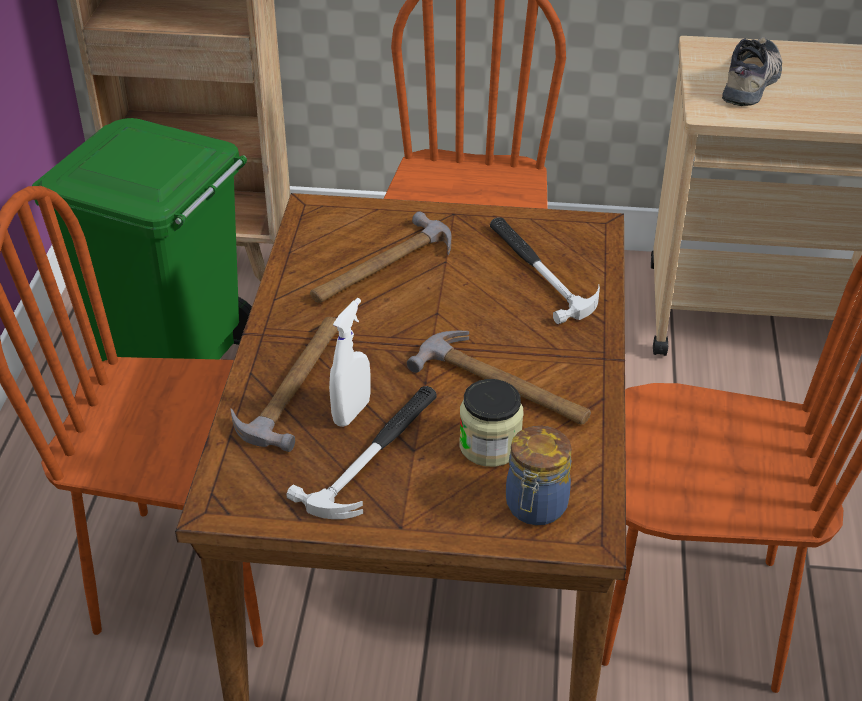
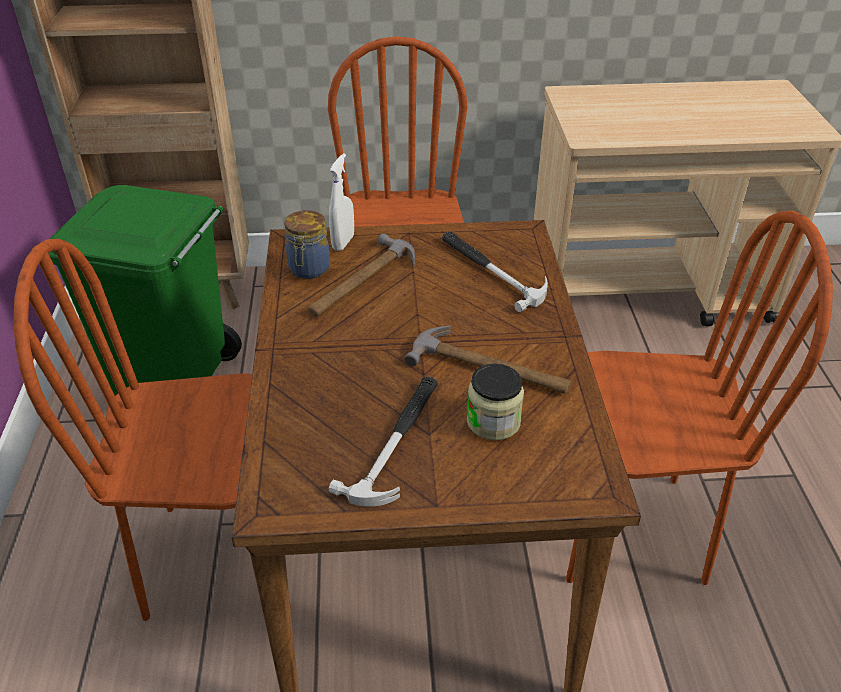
camera: 10 degrees left, 0 degrees up
(295, 383) = (311, 387): hammer -> none
(351, 412) = (367, 407): white spray bottle -> white spray bottle (343, 242)
(535, 508) = (548, 471): jar -> jar (308, 269)
(753, 82) = (610, 114): shoe -> none

